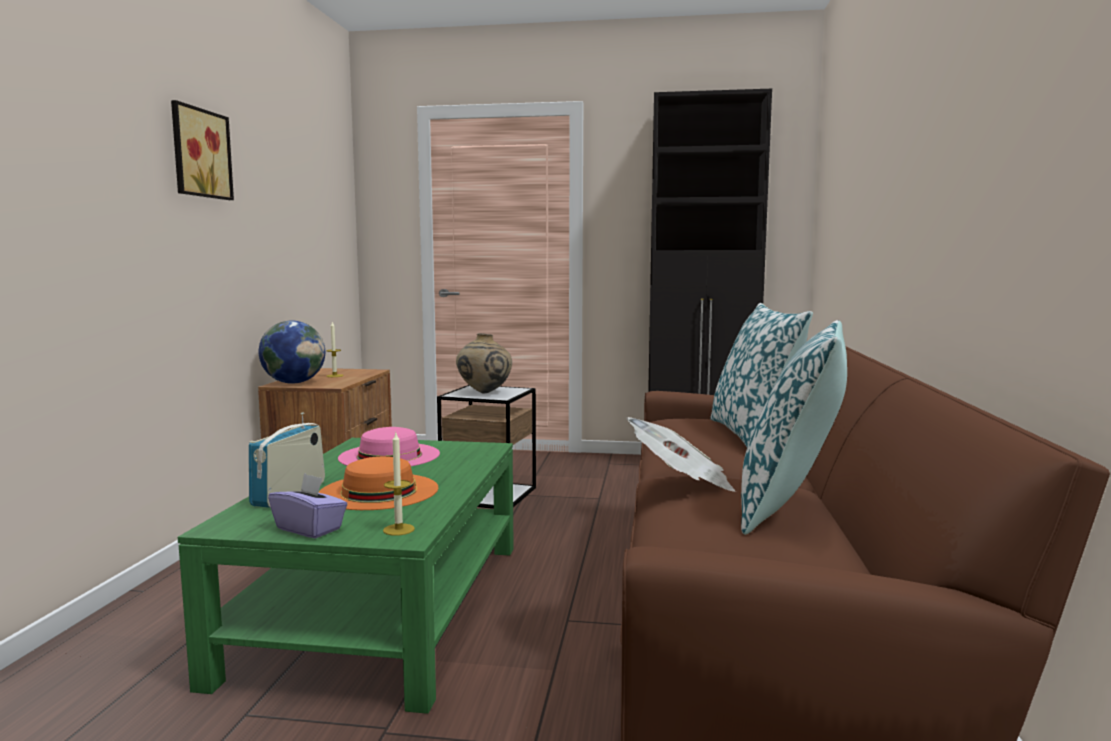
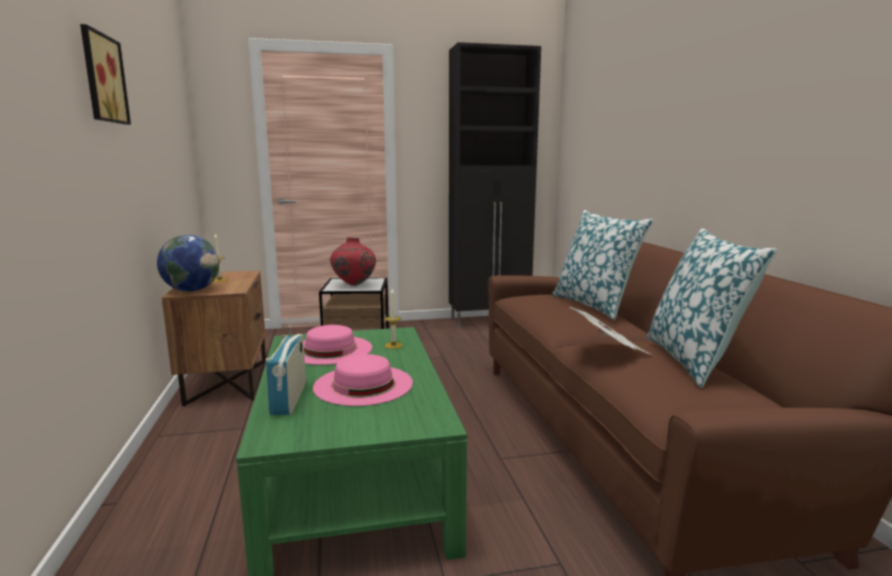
camera: 20 degrees left, 5 degrees up
(310, 529) = (350, 429): purple tissue box -> none
(379, 491) = (363, 384): orange hat -> pink hat
(398, 529) = (424, 418): candle -> candle (393, 345)
(484, 393) = (353, 285): beige vase -> red vase

